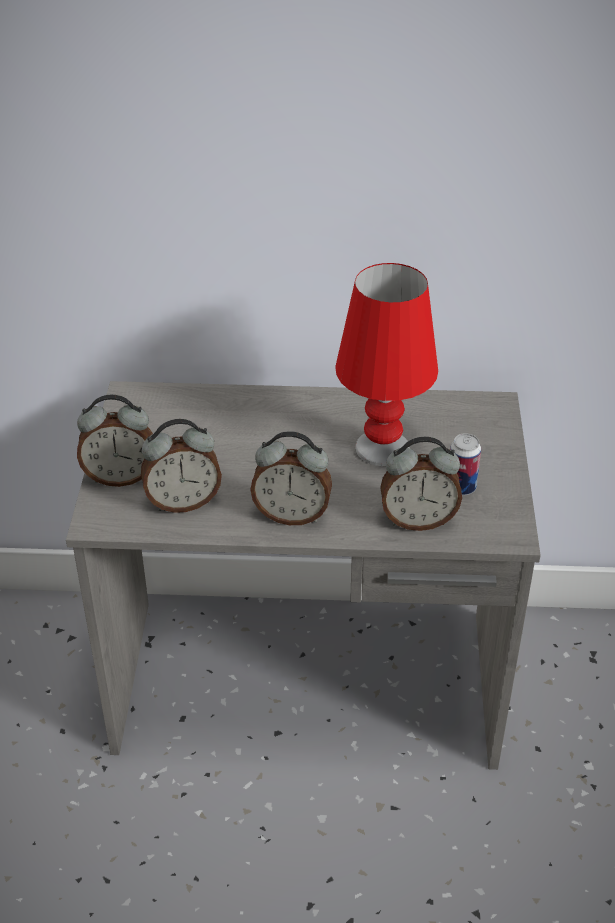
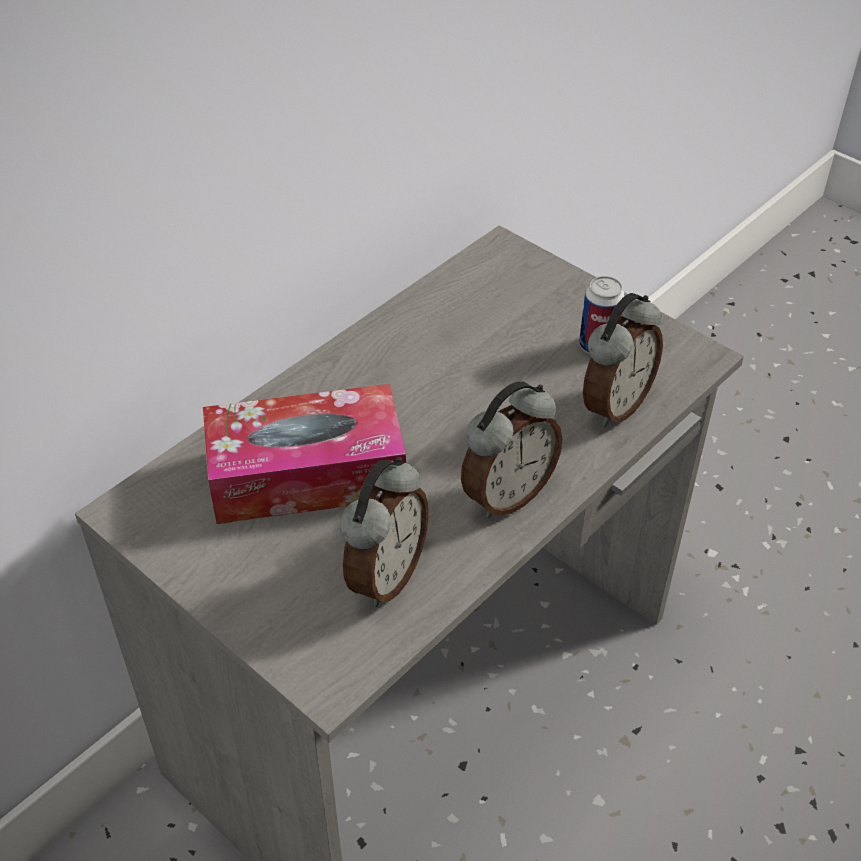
camera: 50 degrees left, 5 degrees up
(120, 477) = (272, 609): alarm clock -> none
(220, 436) = (307, 474): none -> tissue box
(383, 448) = (477, 362): red table lamp -> none

